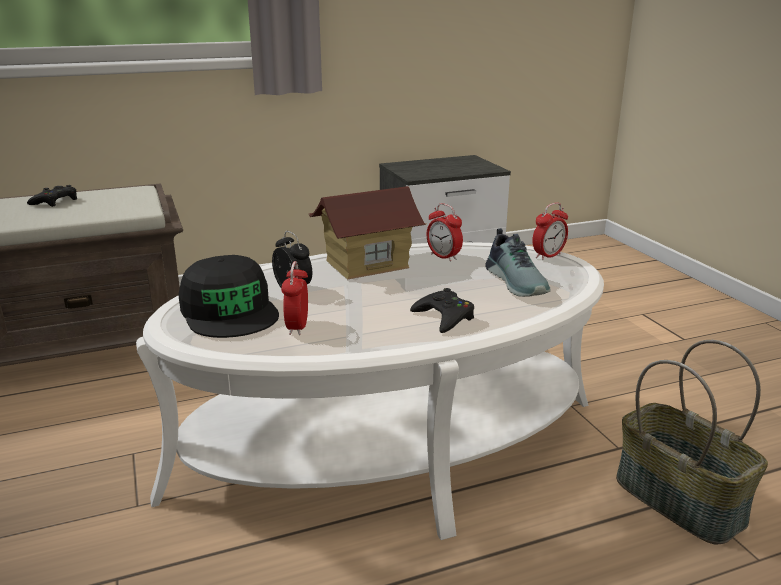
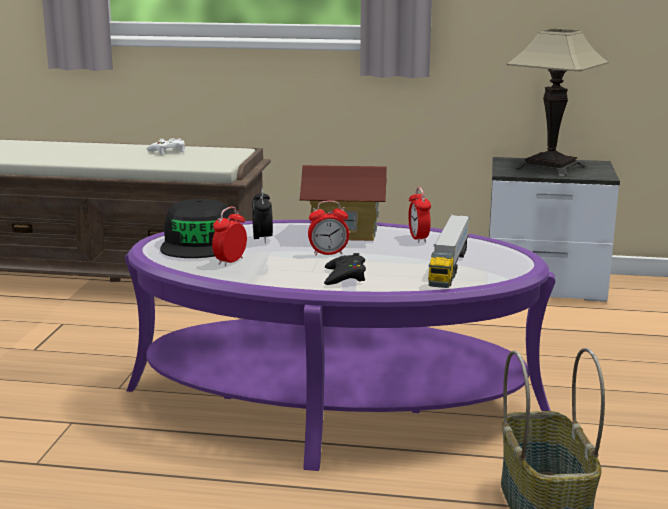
camera: 30 degrees right, 5 degrees down
(55, 201) = (168, 151): black game controller -> white game controller
(390, 446) = (333, 403): white coffee table -> purple coffee table
(440, 166) = (550, 167): none -> table lamp
(518, 282) = (449, 266): shoe -> toy truck
(548, 256) = (514, 254): alarm clock -> alarm clock (328, 253)

